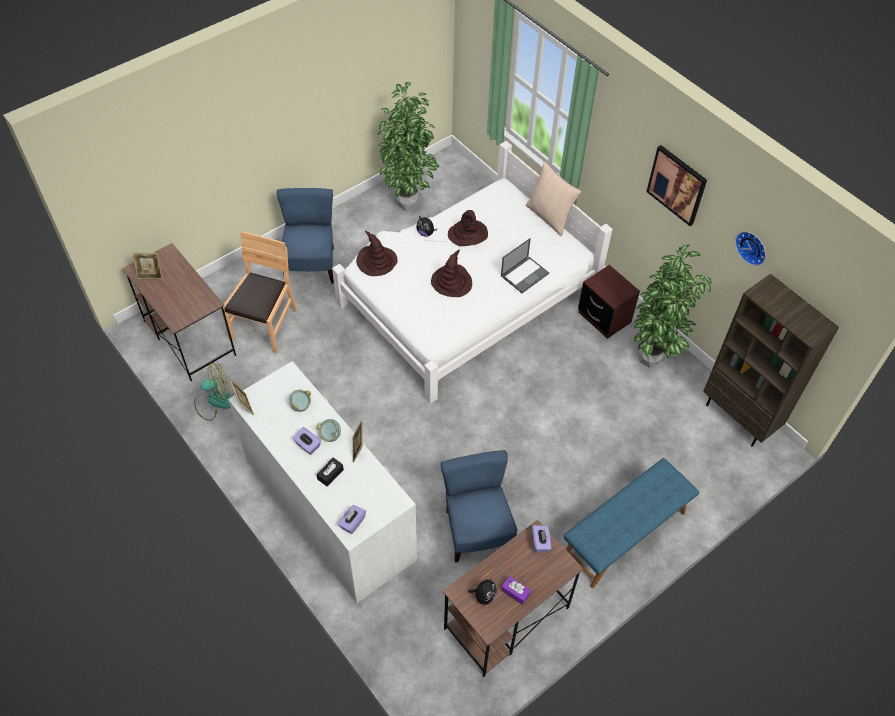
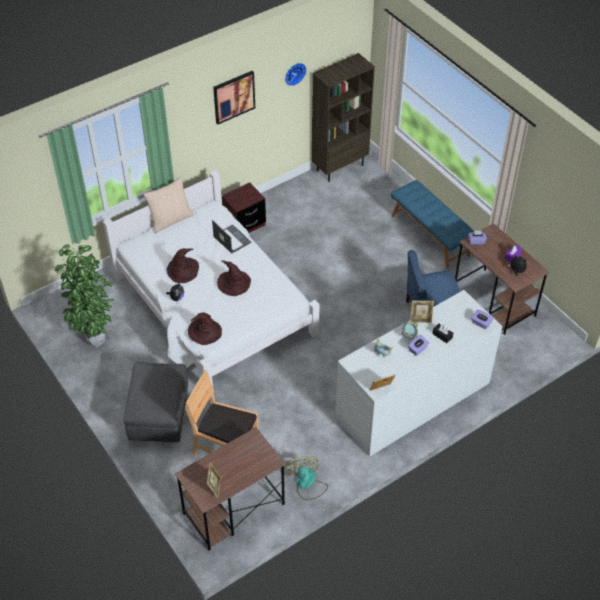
camera: 85 degrees left, 5 degrees down
(311, 265) = (159, 414): blue chair -> grey ottoman
(651, 361) = (288, 204): potted plant -> none

